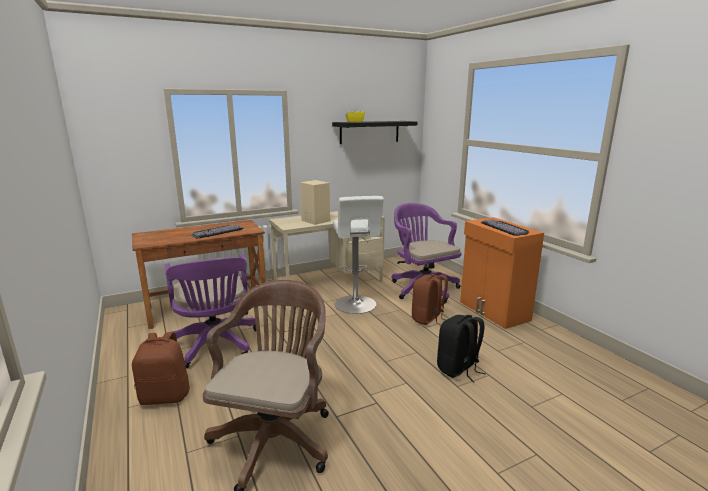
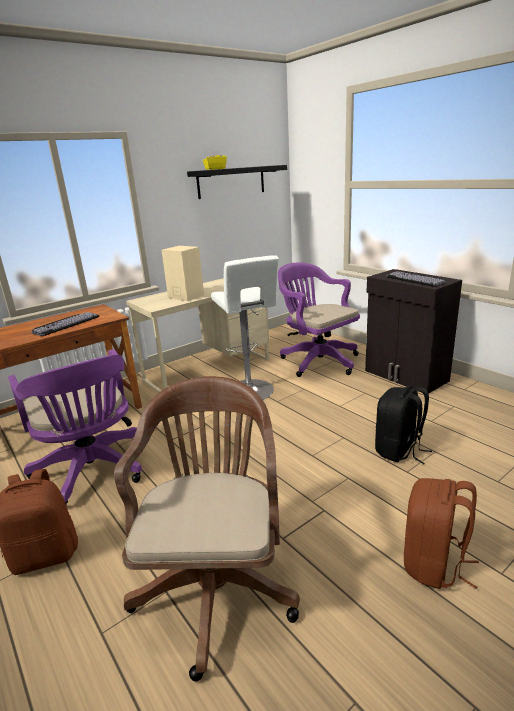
camera: 10 degrees left, 5 degrees up
(428, 319) = (339, 396): brown backpack -> brown backpack (434, 564)
(493, 311) = (405, 376): orange cabinet -> black cabinet

